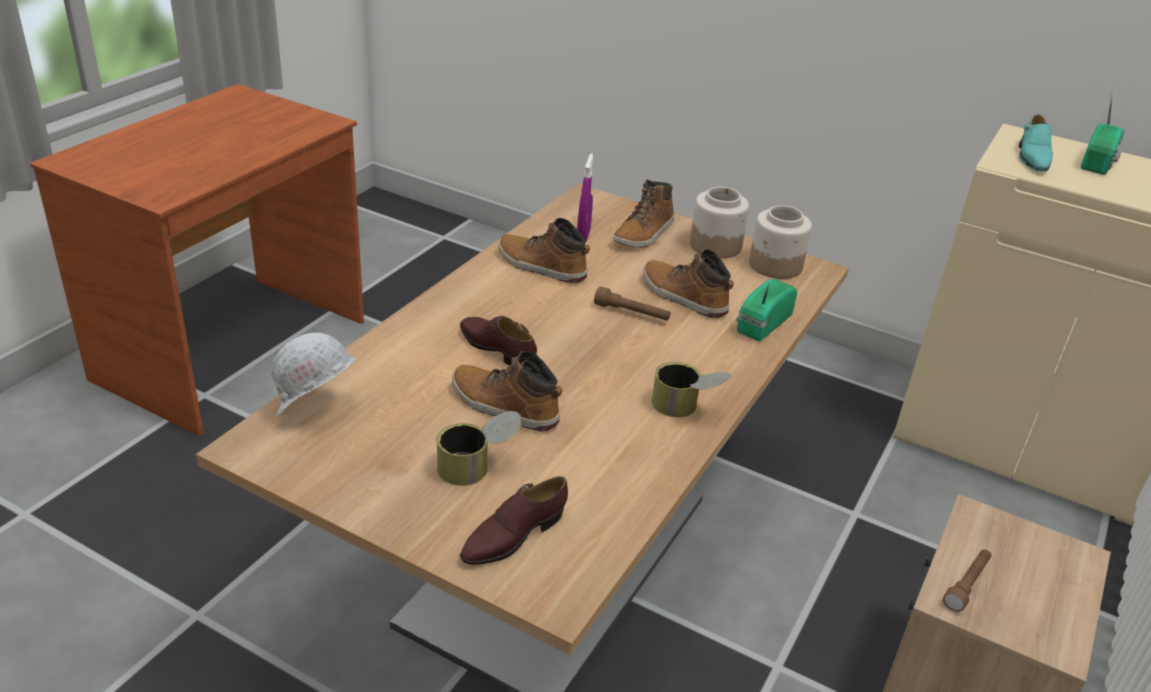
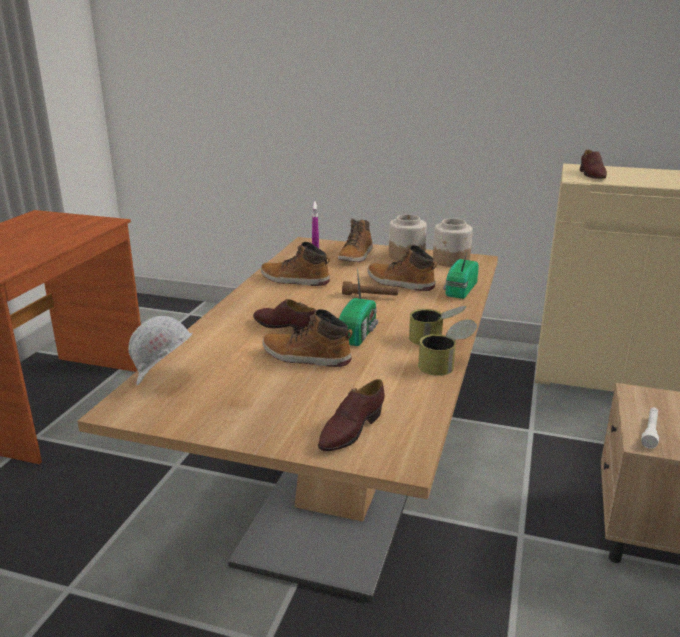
camera: 10 degrees left, 10 degrees down
(478, 468) = (304, 394): can -> can (445, 364)
(967, 585) = (650, 432): brown flashlight -> white flashlight
(1032, 158) = (591, 175): turquoise shoe -> brown shoe
(1099, 162) = (631, 173): radio -> radio (359, 333)

